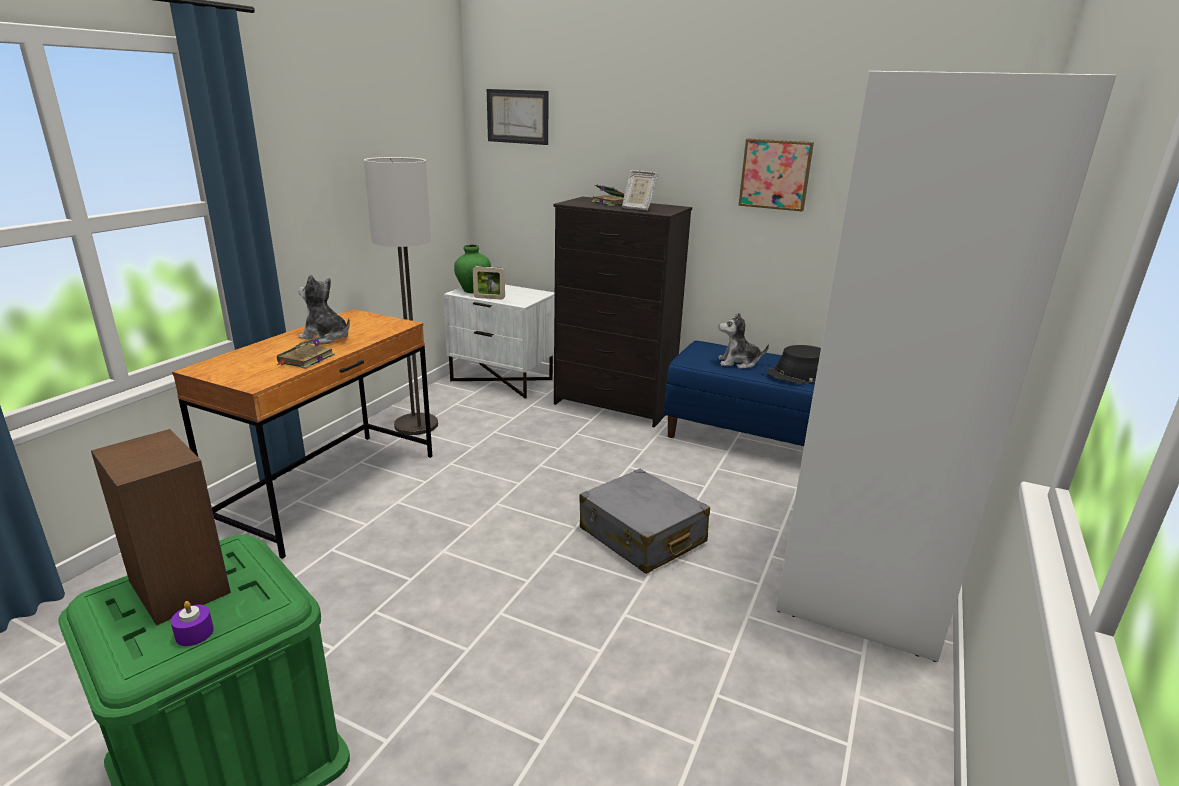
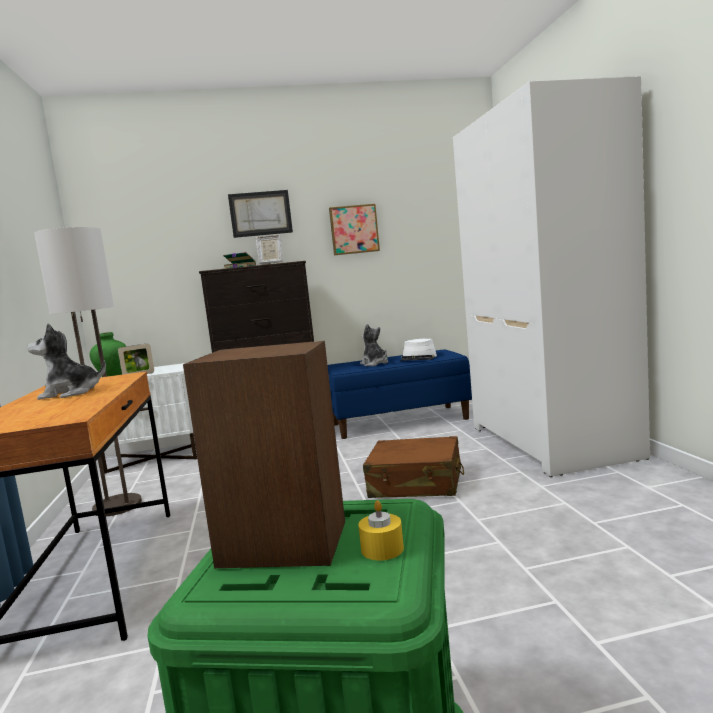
camera: 35 degrees left, 15 degrees down
(194, 633) = (382, 549): purple candle -> yellow candle
(305, 359) = (85, 401): book -> none
(517, 116) = (124, 217): picture -> picture (260, 213)
(642, 536) = (416, 483): grey suitcase -> brown suitcase
(738, 363) = (375, 364): plush toy -> plush toy turned 90 degrees clockwise
(797, 374) = (418, 358): black hat -> white hat

